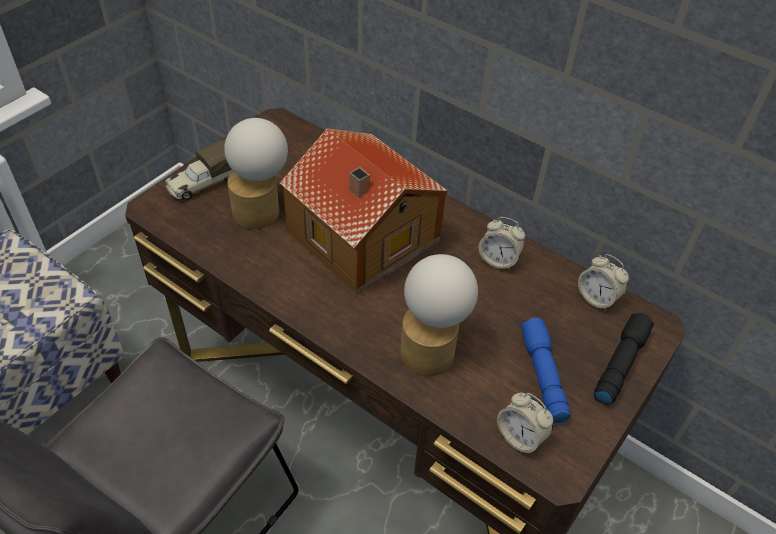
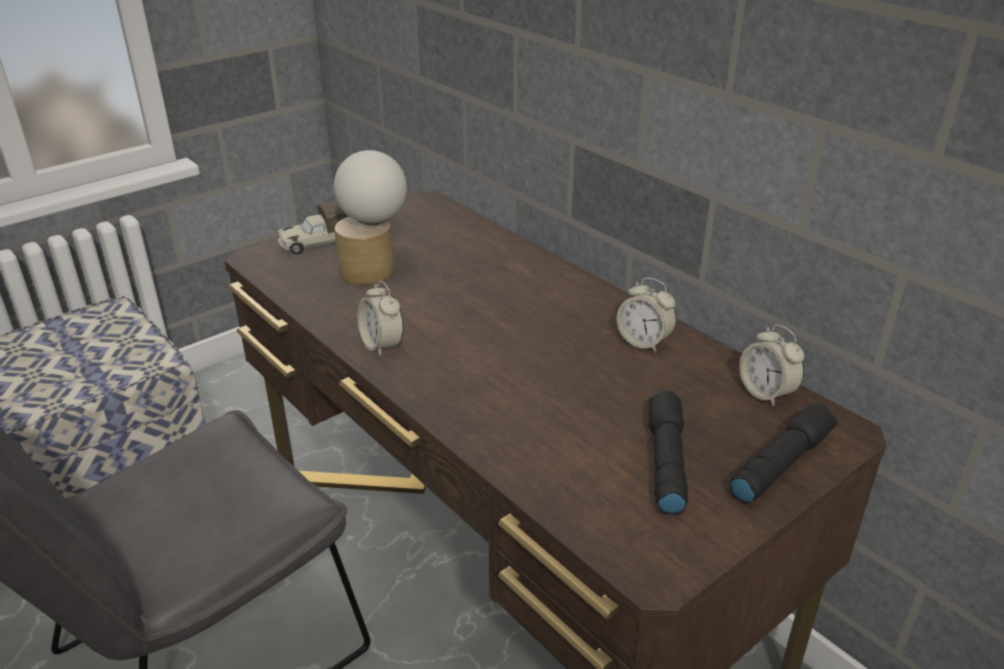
camera: 15 degrees right, 15 degrees down
(362, 238) = (481, 305): toy house -> none
(432, 348) = (527, 416): table lamp -> none
(520, 437) = (613, 523): alarm clock -> alarm clock (382, 345)
(541, 374) = (664, 461): blue flashlight -> black flashlight

